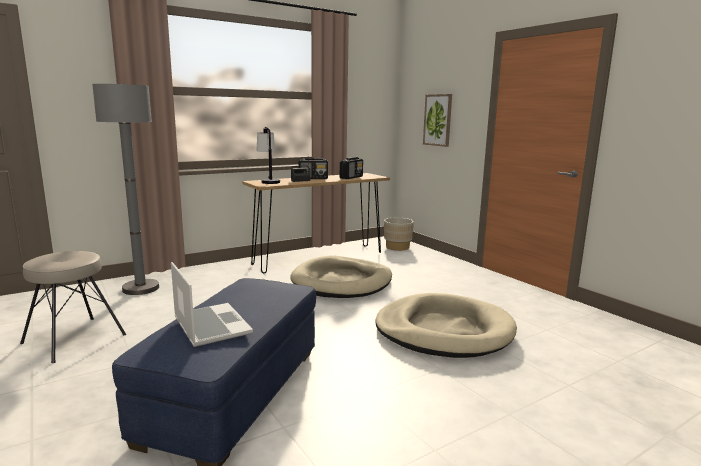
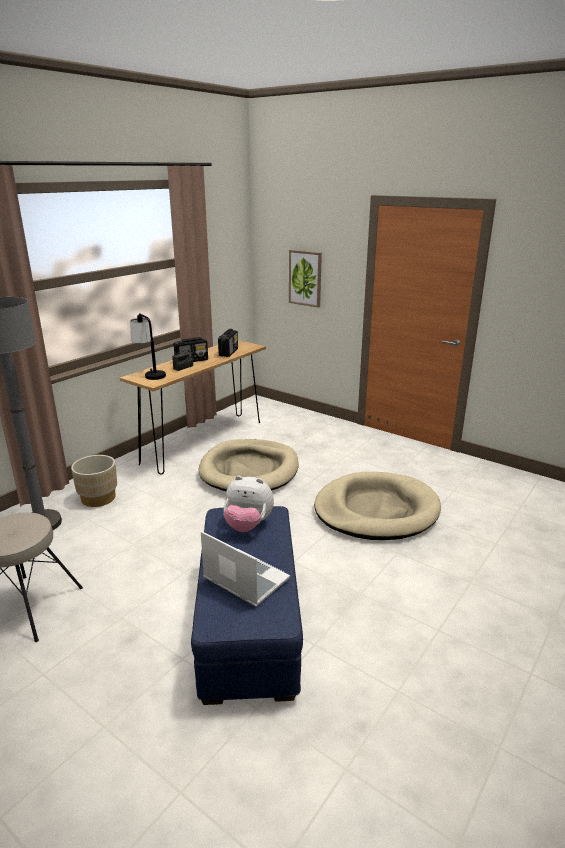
camera: 20 degrees left, 10 degrees up
(260, 291) = (248, 526): none -> plush toy
(397, 247) = (271, 412): beige planter -> beige planter (98, 498)

